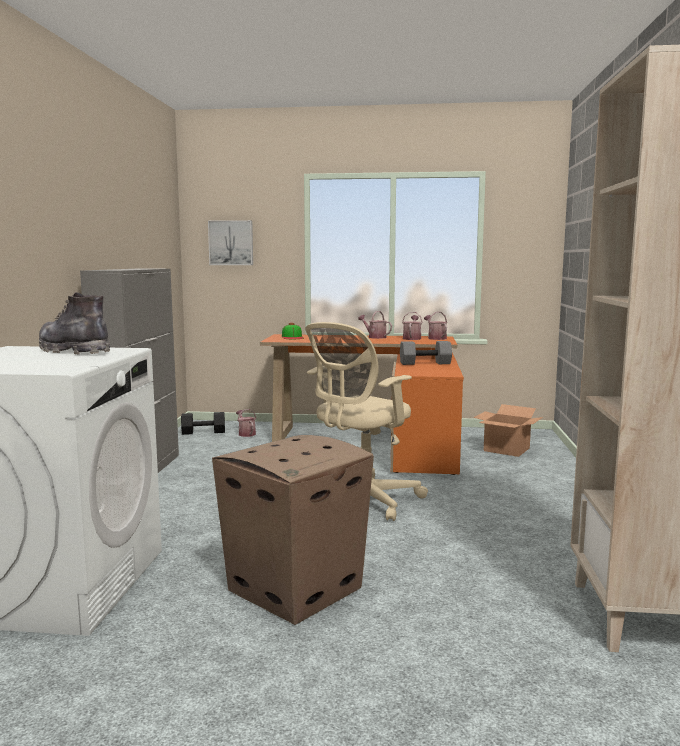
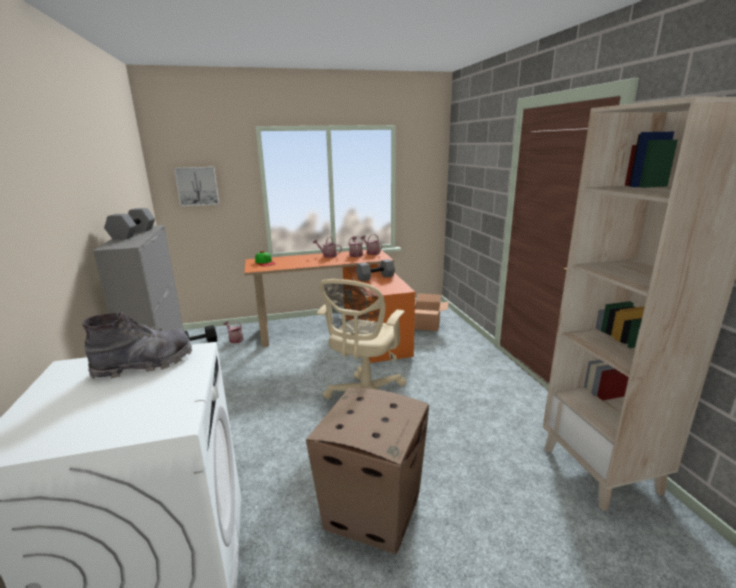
camera: 20 degrees left, 10 degrees up
(74, 351) = (145, 364): grey boot -> grey boot turned 135 degrees clockwise
(130, 268) = (132, 234): none -> grey dumbbell

